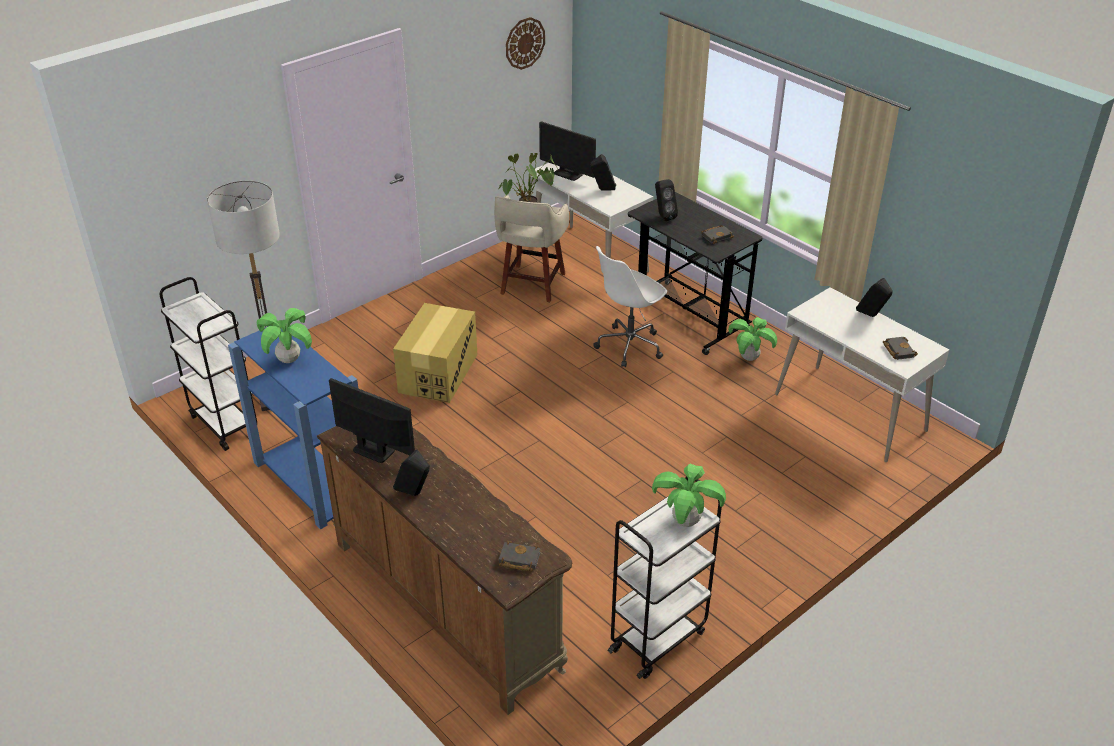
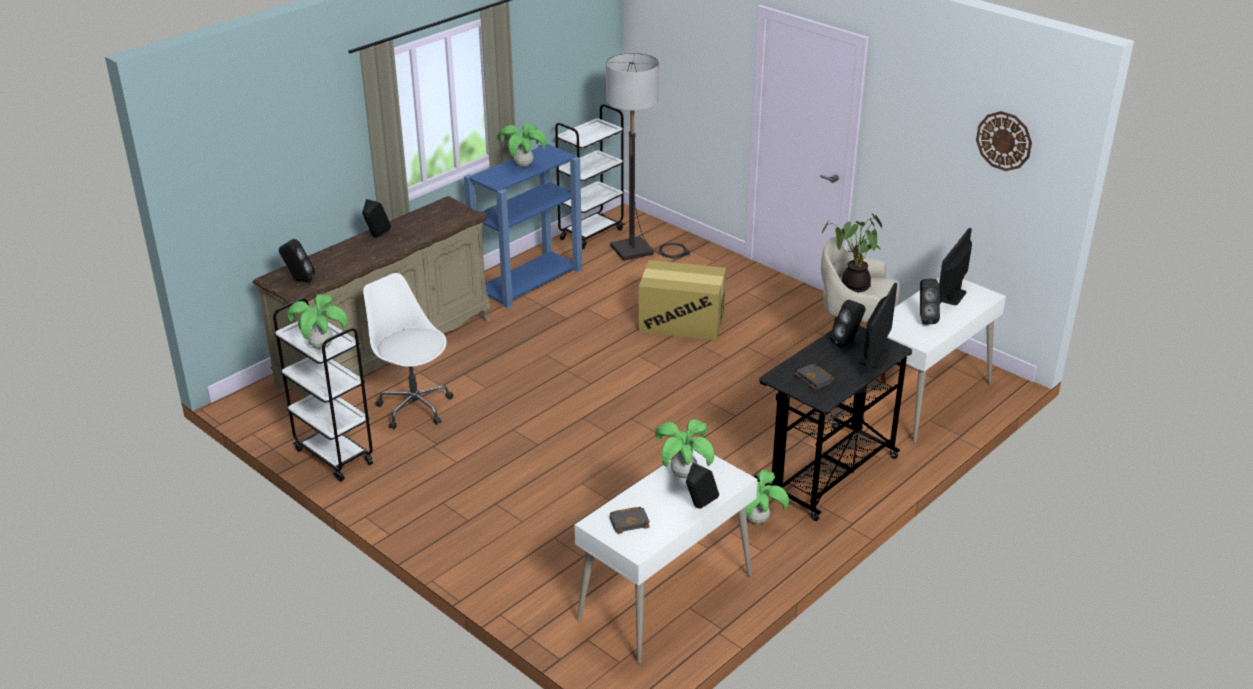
camera: 85 degrees right, 5 degrees down
(374, 450) = (428, 217): monitor -> monitor (874, 357)
(518, 559) = (299, 280): black book -> black speaker
(628, 347) = (754, 431): white office chair -> white office chair (413, 407)
(830, 320) = (683, 474): none -> potted plant

